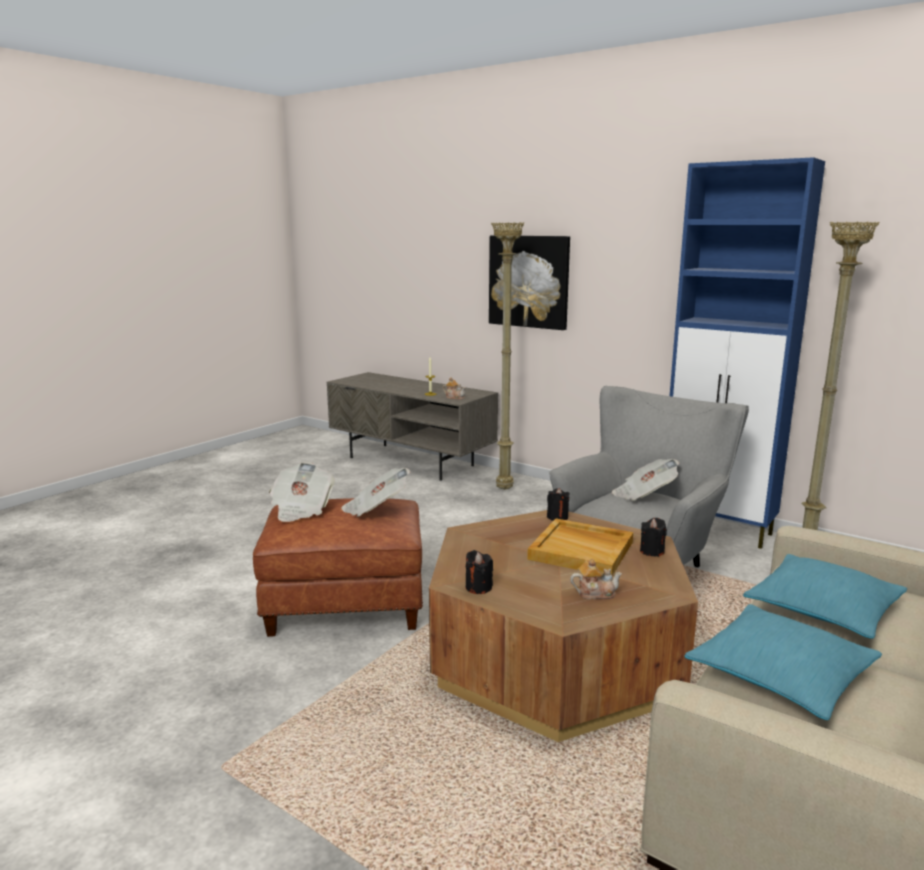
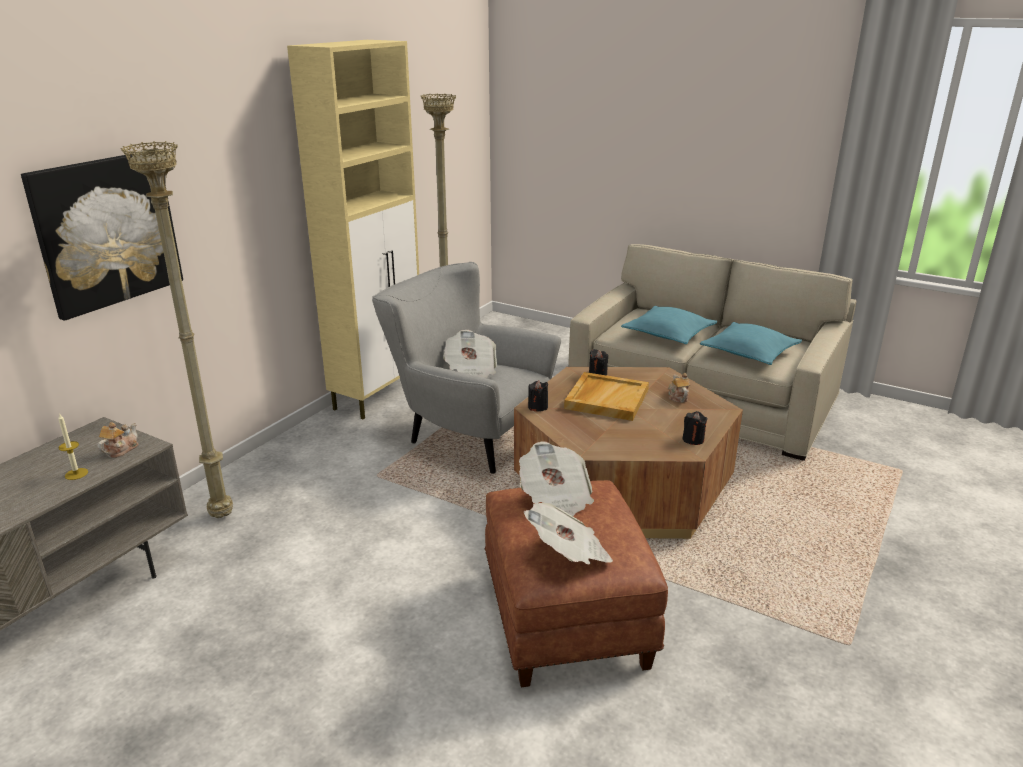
camera: 95 degrees left, 10 degrees up
(718, 530) = (379, 395): blue cabinet -> beige cabinet

